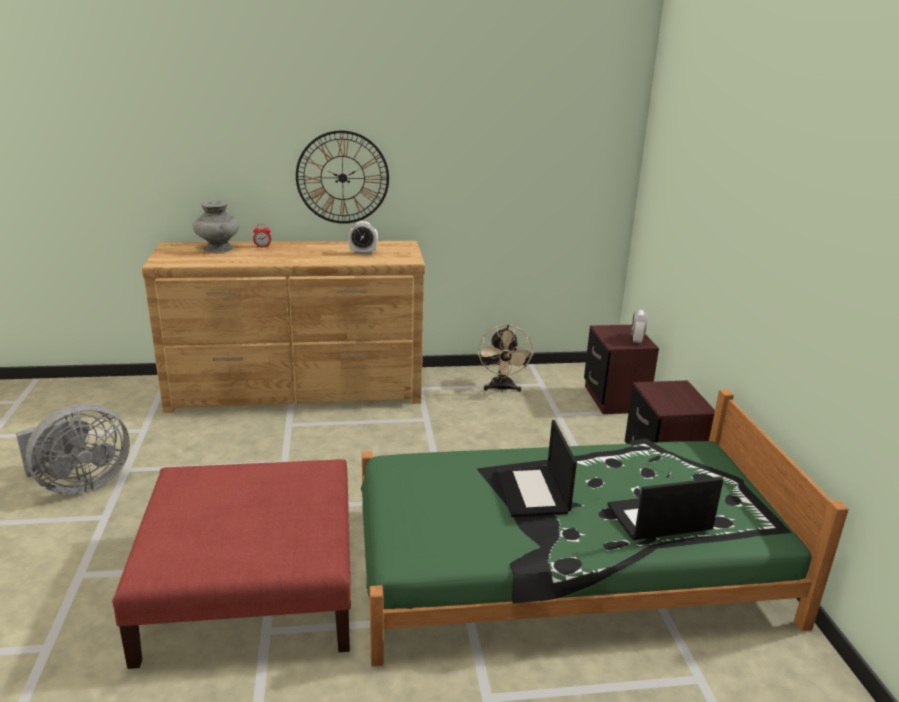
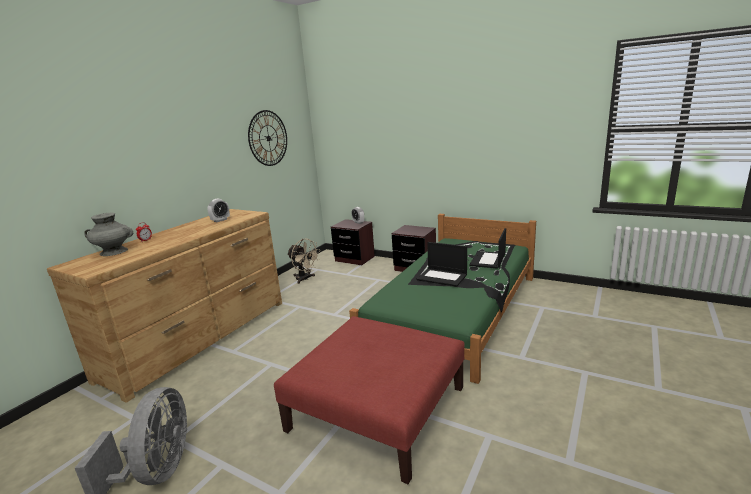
camera: 50 degrees left, 5 degrees down
(342, 178) = (177, 177): wall clock -> wall clock (268, 138)

